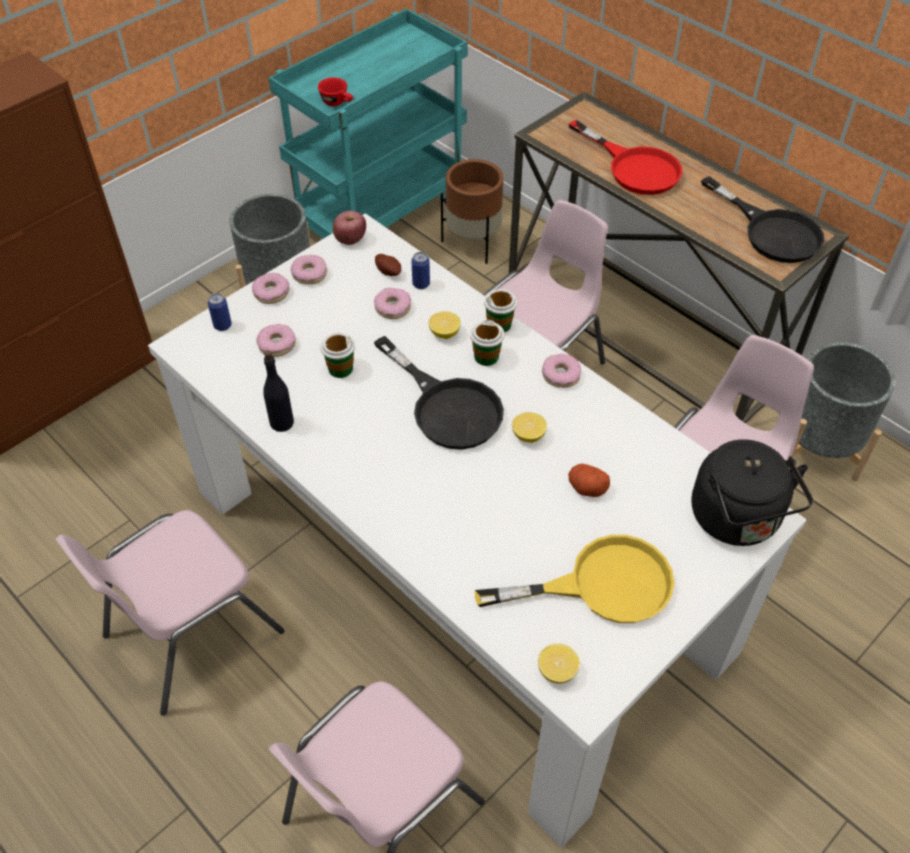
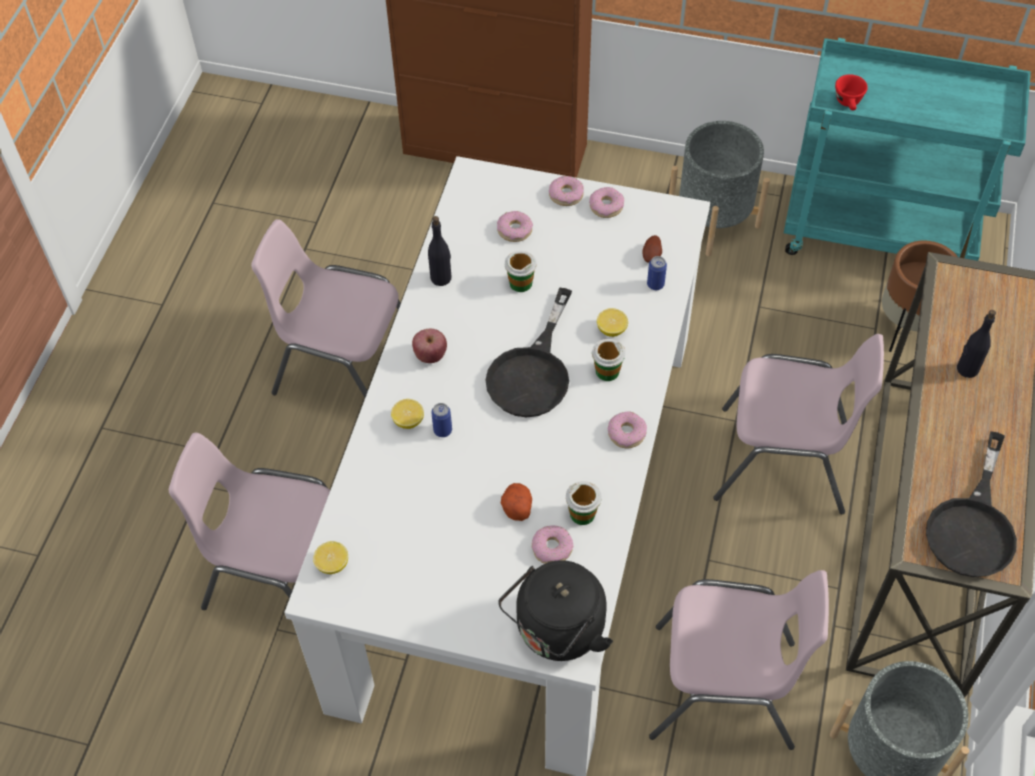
camera: 60 degrees right, 5 degrees up
(222, 325) = (508, 186): can -> can (442, 430)
(350, 239) = (668, 209): apple -> apple (430, 355)
(393, 308) = (612, 280): donut -> donut (552, 548)
(499, 324) = (651, 362): cup -> cup (582, 514)
(528, 435) = (542, 441): lemon -> lemon (408, 421)
(601, 585) = (427, 559): yellow frying pan -> none
(634, 167) = (967, 369): red frying pan -> black bottle

